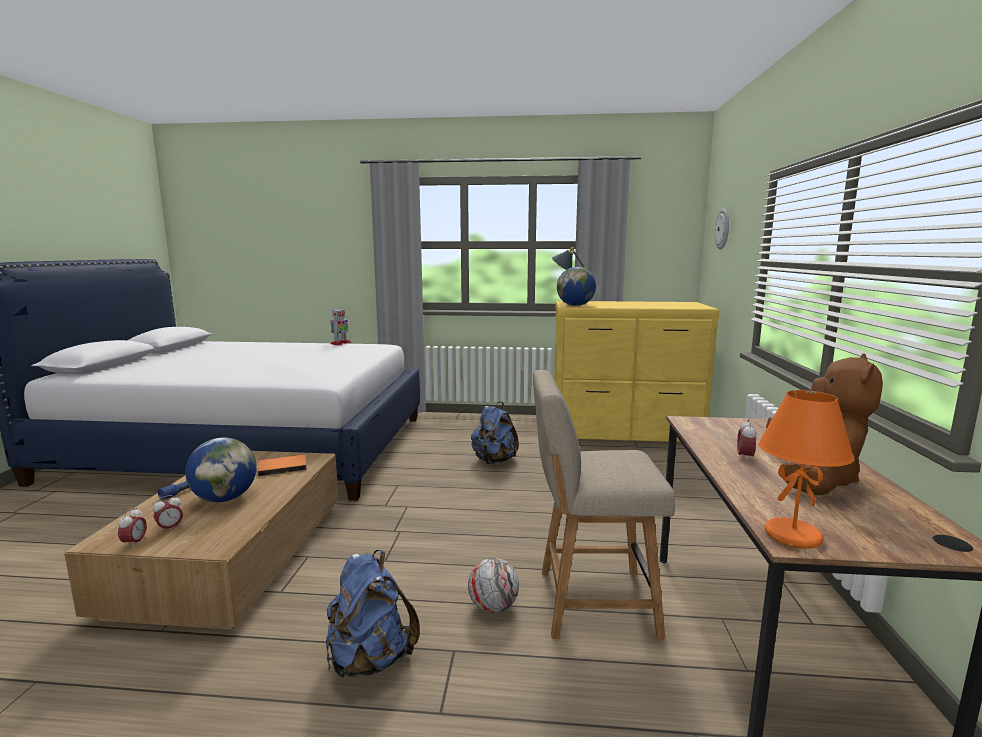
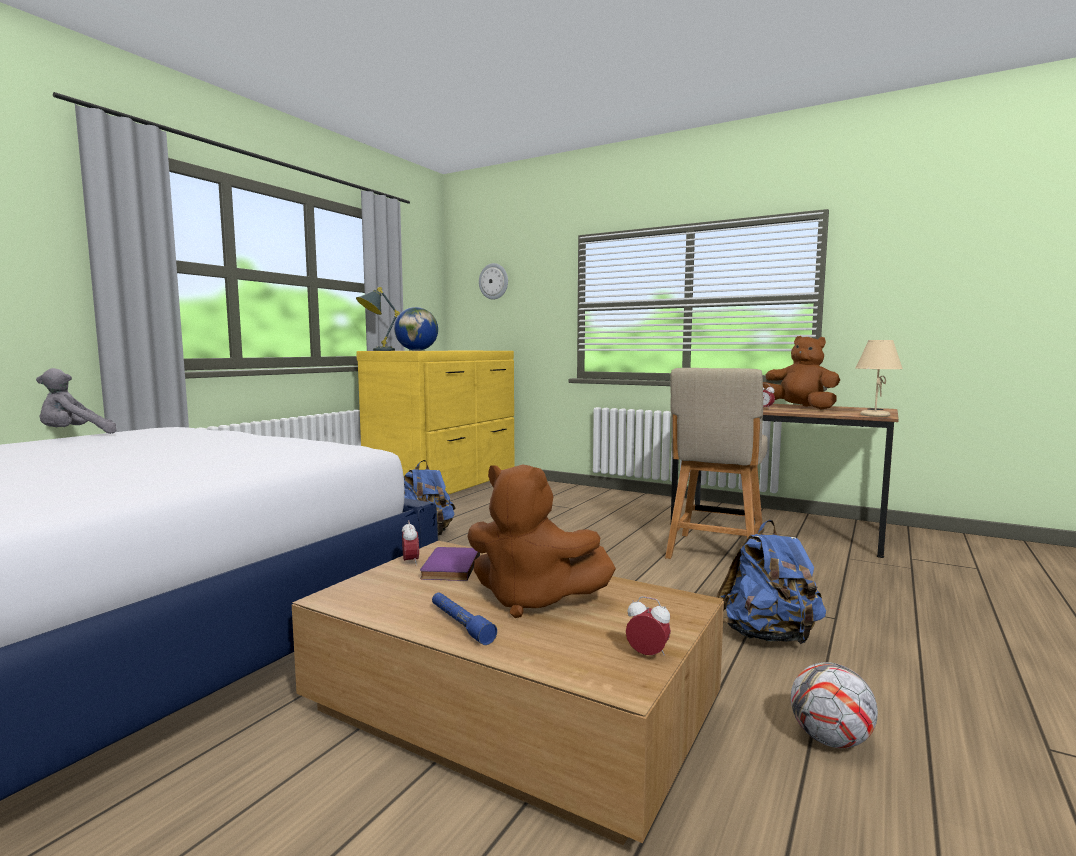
camera: 65 degrees left, 5 degrees down
(170, 528) = (611, 632): alarm clock -> alarm clock (410, 562)
(225, 498) = (532, 600): globe -> brown plush toy
(282, 467) = (448, 567): orange book -> purple book
(340, 343) = (75, 436): toy robot -> grey plush toy
(493, 607) = (708, 581): football -> football (830, 739)
(793, 535) = (874, 415): orange table lamp -> beige table lamp

